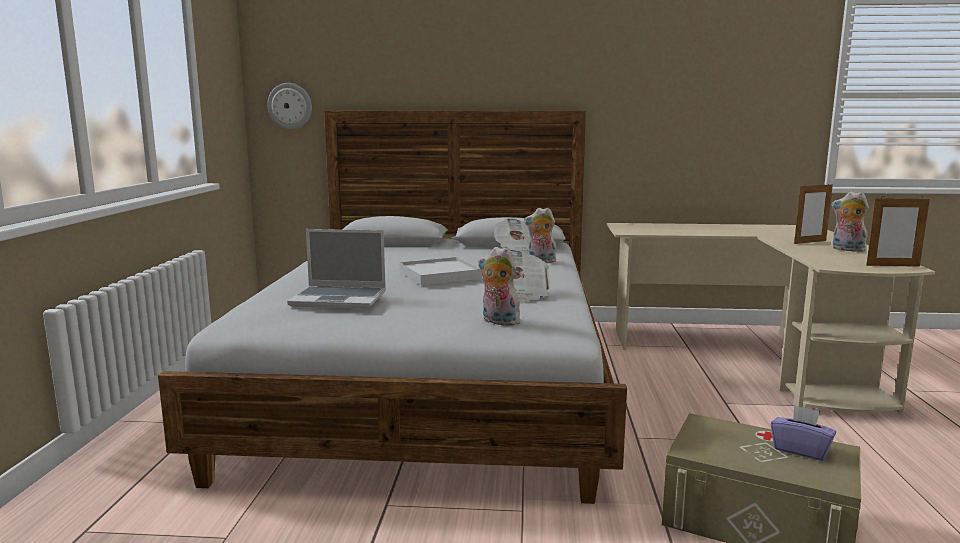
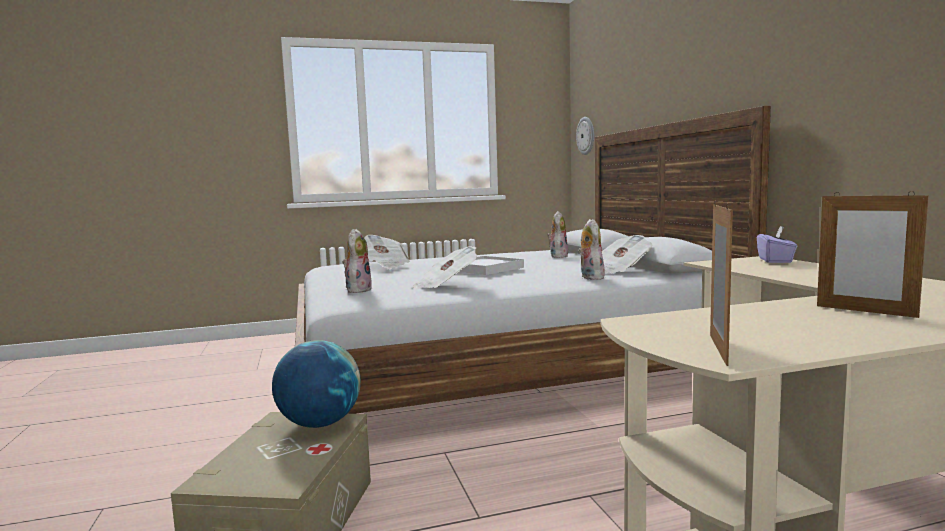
camera: 70 degrees right, 5 degrees down
(340, 299) = (384, 265): laptop -> newspaper
(710, 432) = (319, 423): none -> globe
(801, 450) = (283, 464): purple tissue box -> purple tissue box (775, 260)
(847, 249) = (839, 328): plush toy -> plush toy (558, 256)
(892, 265) = (718, 349): picture frame -> picture frame turned 150 degrees counterclockwise

